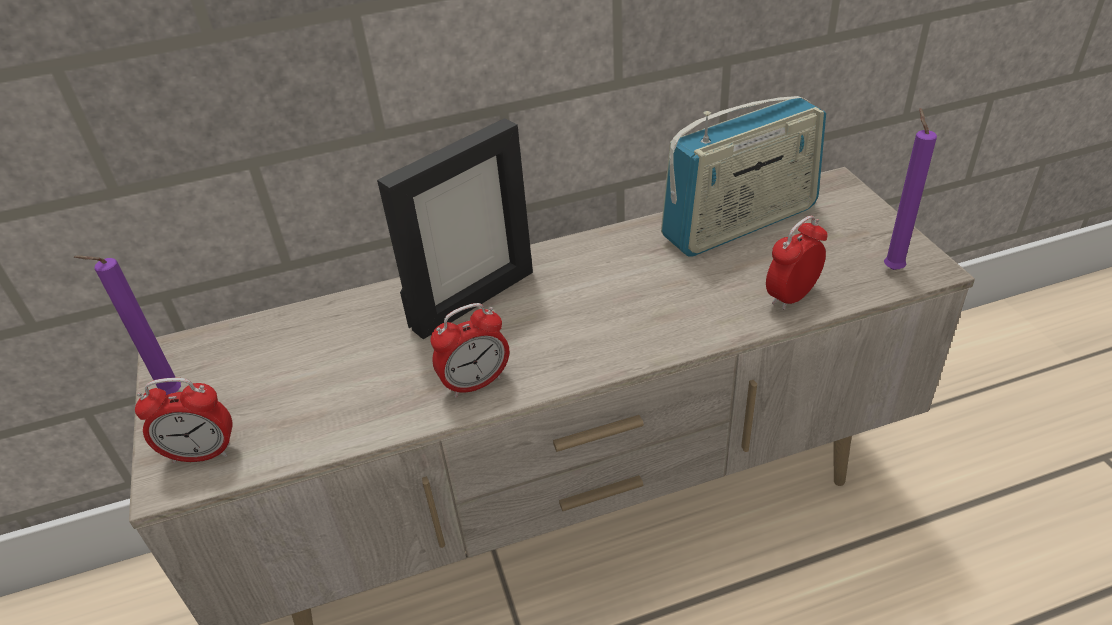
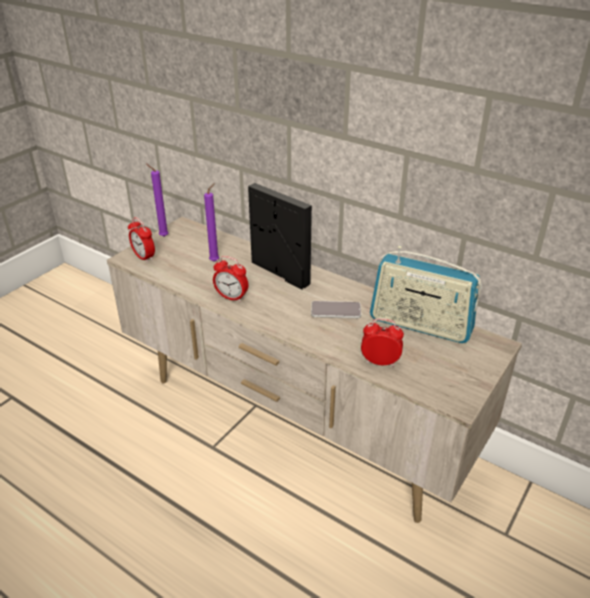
camera: 50 degrees right, 5 degrees down
(472, 299) = (279, 274): picture frame -> picture frame turned 150 degrees counterclockwise
(632, 283) = (336, 310): none -> phone
(891, 267) = (443, 389): purple candle -> purple candle (215, 260)

